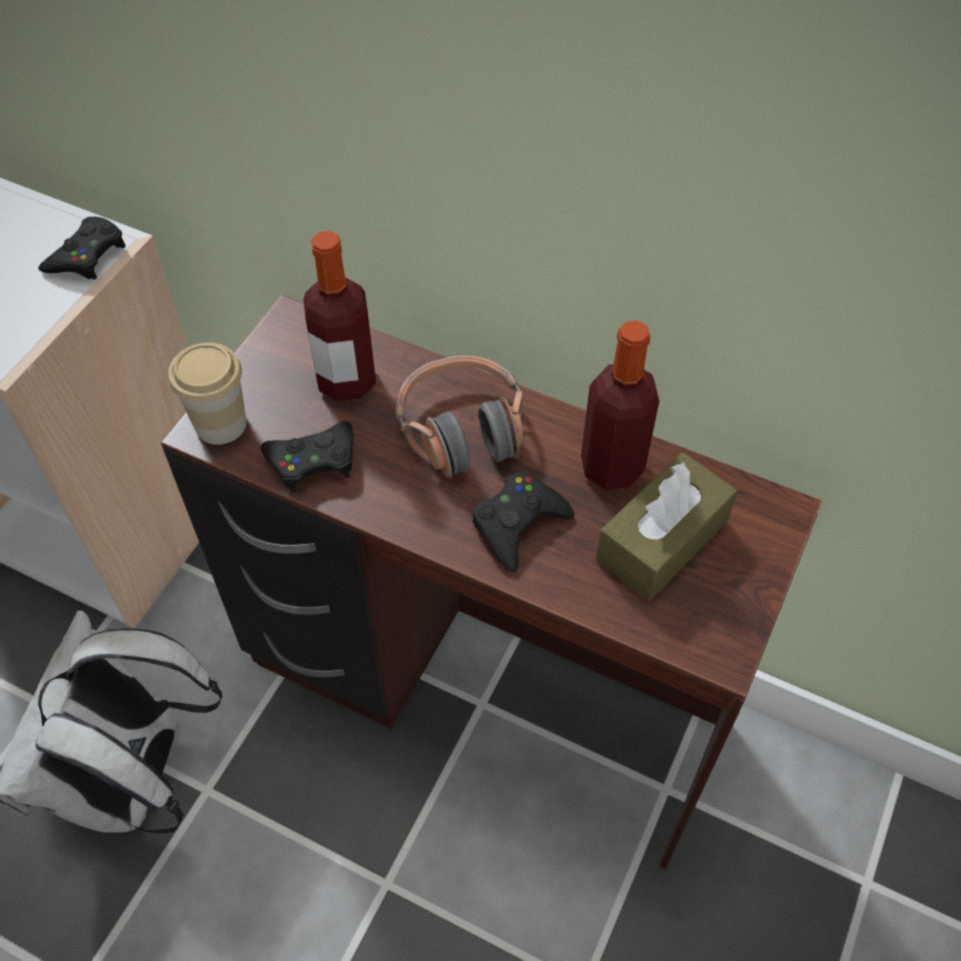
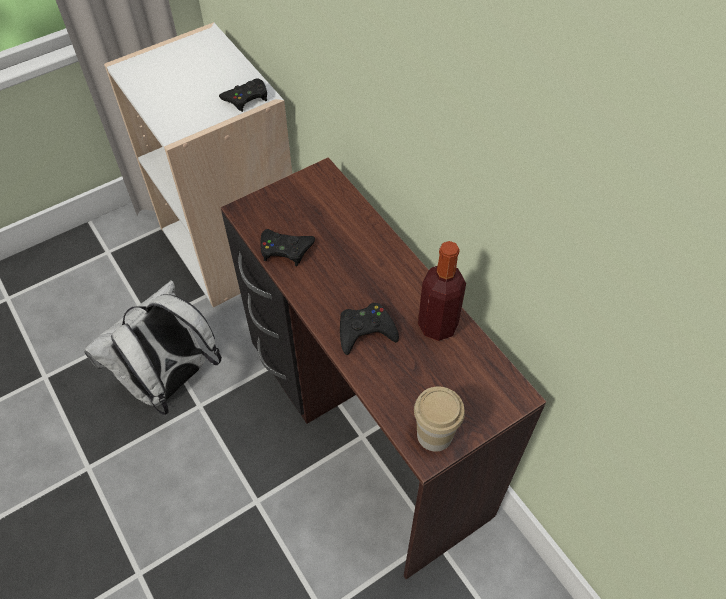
camera: 30 degrees right, 0 degrees up
(220, 424) = (254, 210): cup -> cup (434, 434)
(347, 381) = (329, 216): bottle -> none
(462, 429) = (371, 268): headphones -> none
(662, 540) = (437, 377): brown tissue box -> none

